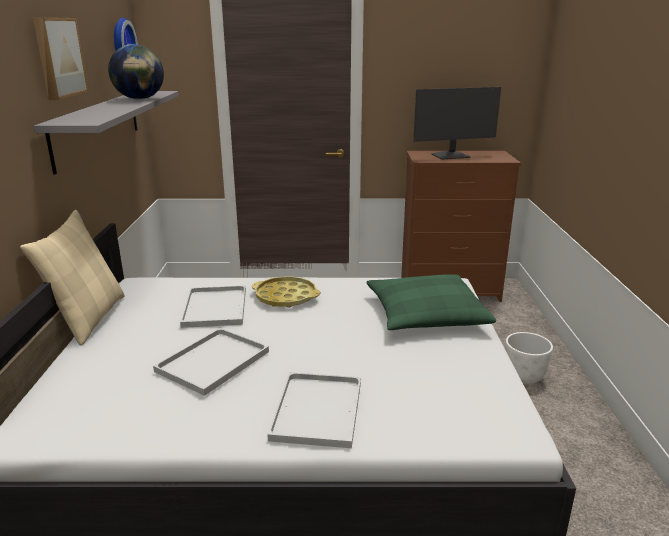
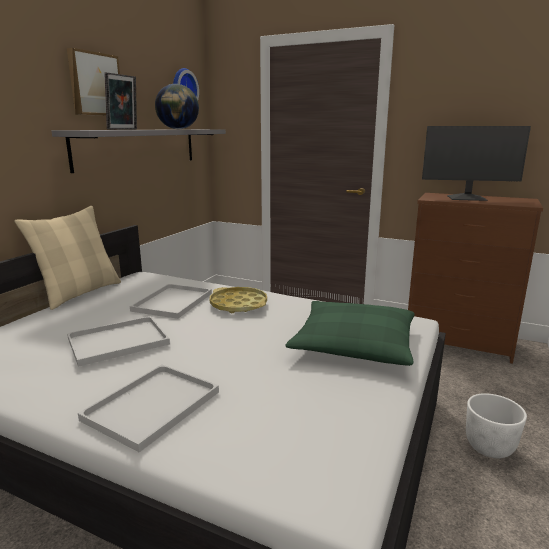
camera: 25 degrees right, 5 degrees down
(96, 110) = (124, 129): none -> picture frame

